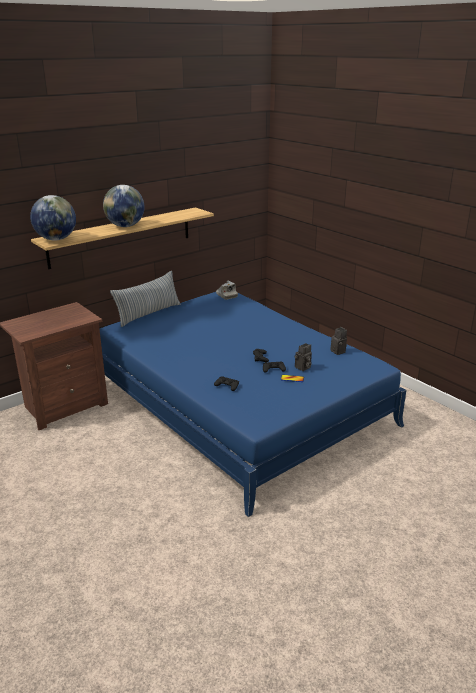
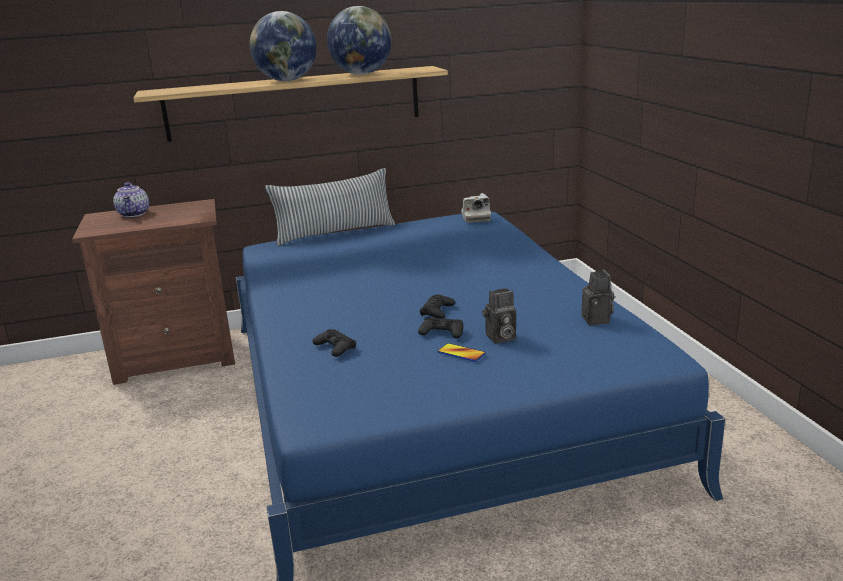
camera: 25 degrees right, 5 degrees down
(37, 319) = (134, 214): none -> teapot
(56, 239) = (166, 91): globe -> globe (362, 74)

